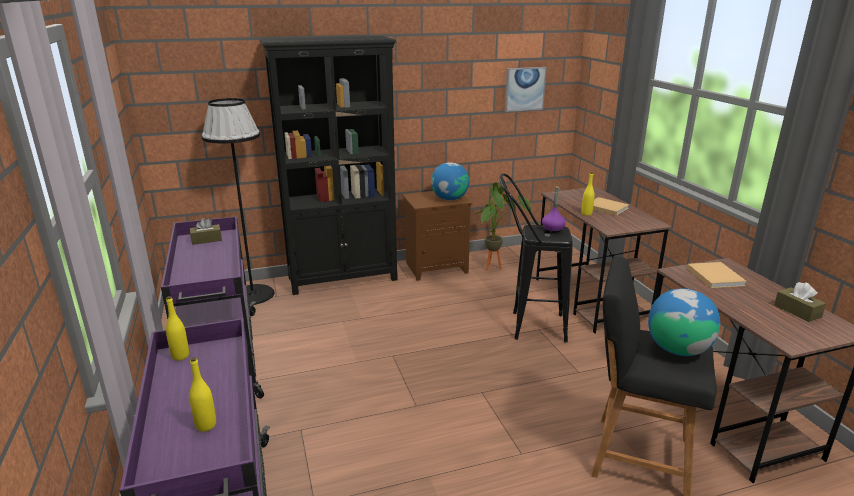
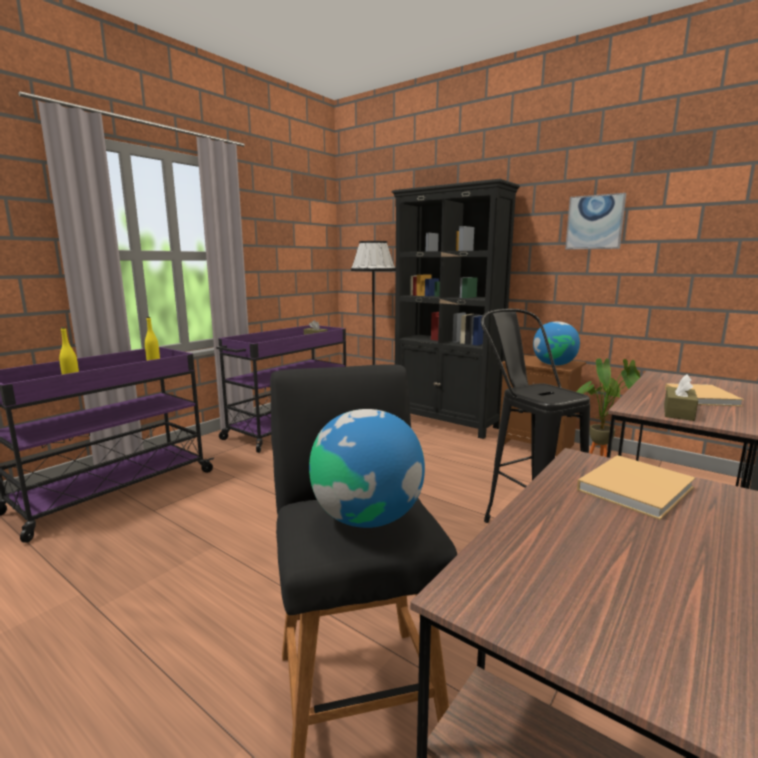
camera: 55 degrees right, 10 degrees down
(524, 89) = (707, 245): picture -> picture (595, 222)
(553, 229) = (562, 392): purple bottle -> none
(586, 213) = (646, 392): yellow bottle -> none
(797, 311) = (657, 593): brown tissue box -> brown tissue box (678, 412)

